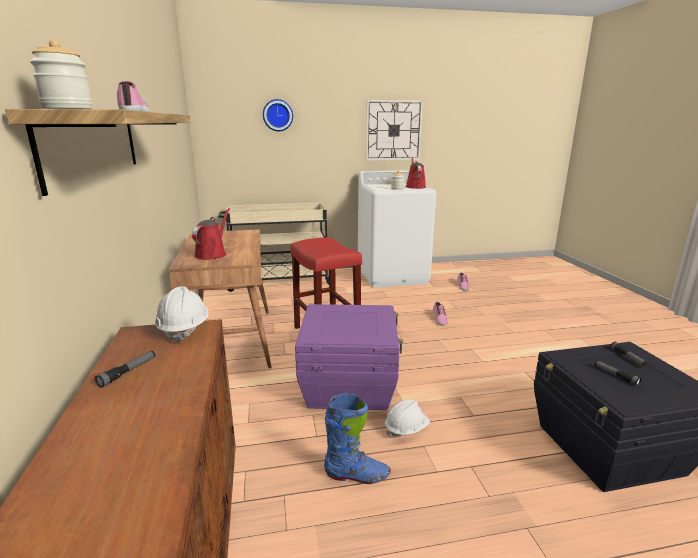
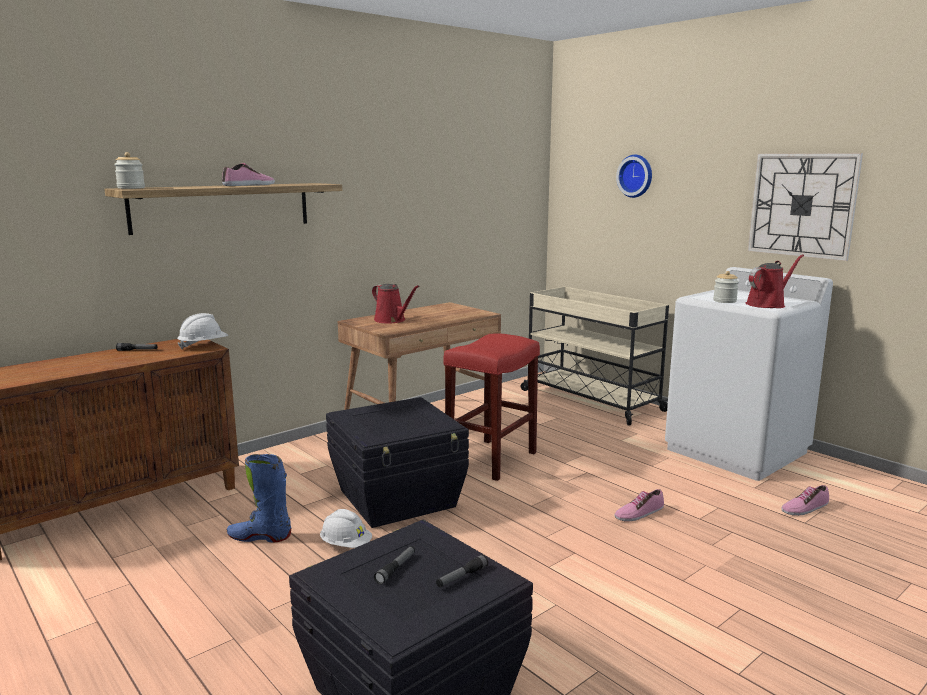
camera: 60 degrees right, 5 degrees down
(212, 254) = (392, 320): red watering can -> red watering can turned 60 degrees clockwise
(349, 385) = (398, 498): purple storage box -> black storage box
(357, 475) = (260, 537): blue boot -> blue boot turned 120 degrees clockwise

